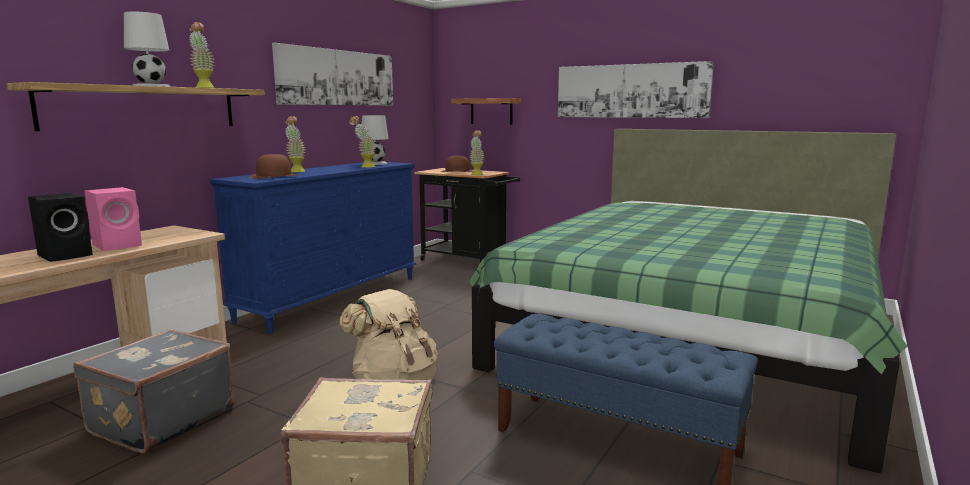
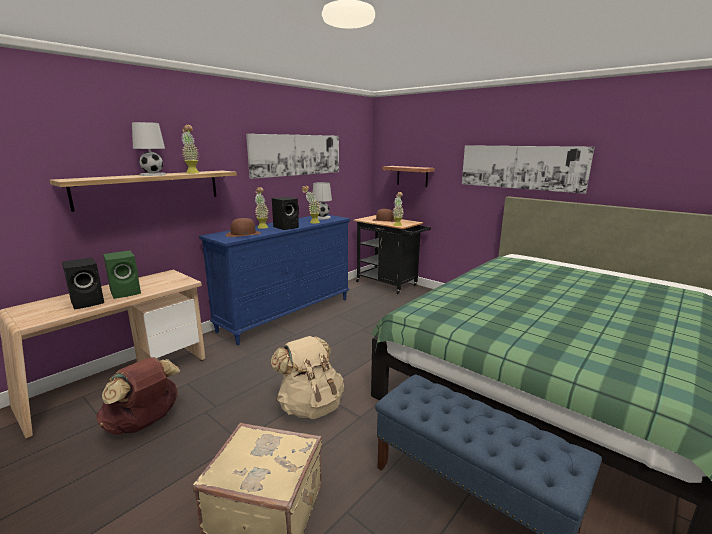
camera: 10 degrees right, 5 degrees up
(119, 245) = (127, 292): pink speaker -> green speaker
(160, 420) = (144, 423): grey suitcase -> brown backpack
(332, 171) = (287, 227): none -> black speaker

